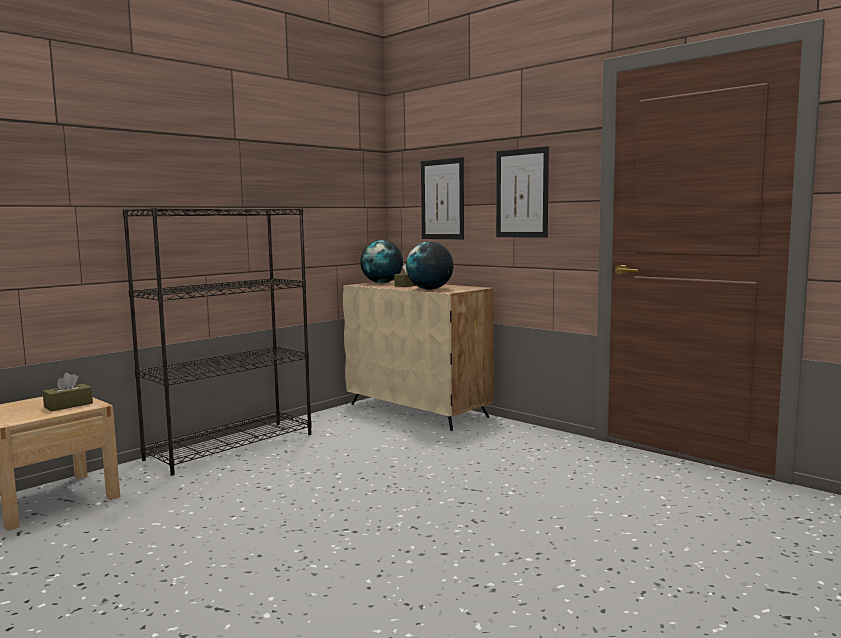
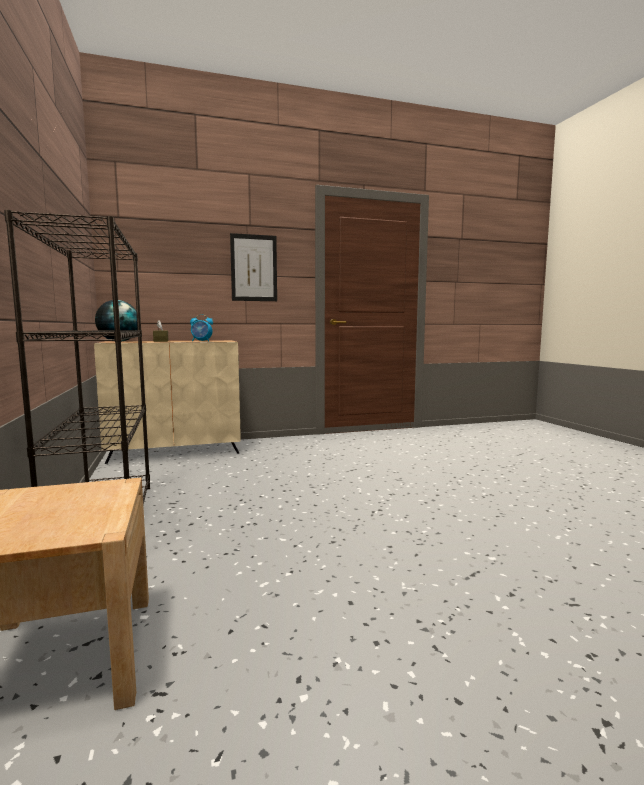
camera: 60 degrees left, 0 degrees up
(68, 405) = (85, 495): brown tissue box -> none
(430, 289) = (201, 341): globe -> alarm clock
(442, 199) = (171, 267): picture -> none

